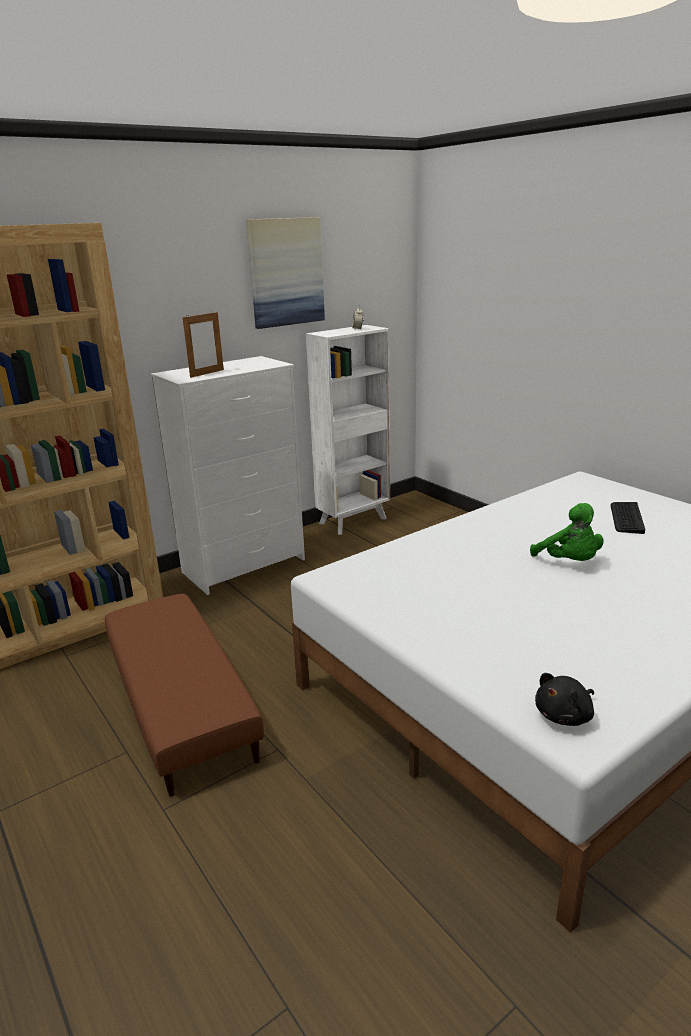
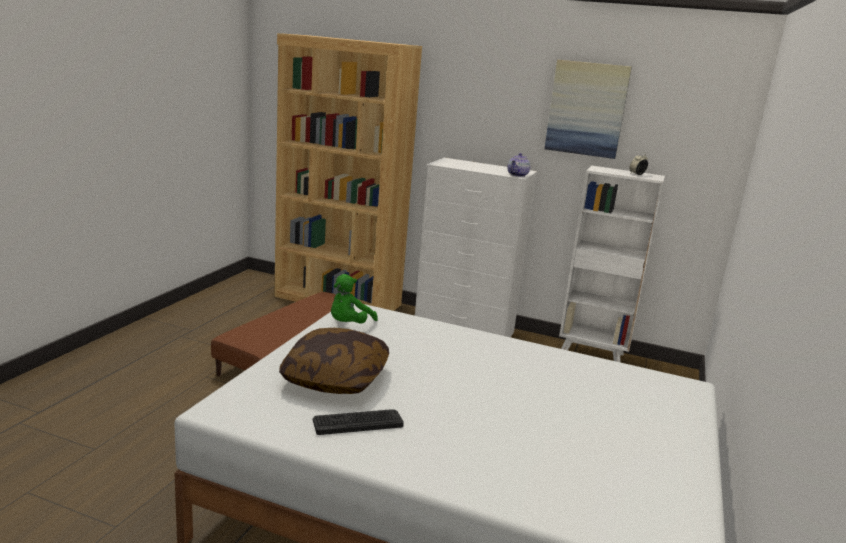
camera: 55 degrees right, 5 degrees down
(207, 373) = (462, 166): picture frame -> none
(274, 363) = (518, 175): none -> teapot
(514, 633) = (335, 378): none -> pillow
(565, 716) = (241, 404): black plush toy -> none
(569, 562) = (477, 391): green plush toy -> green plush toy (349, 325)
(626, 518) = (615, 414): keyboard -> keyboard (357, 422)

